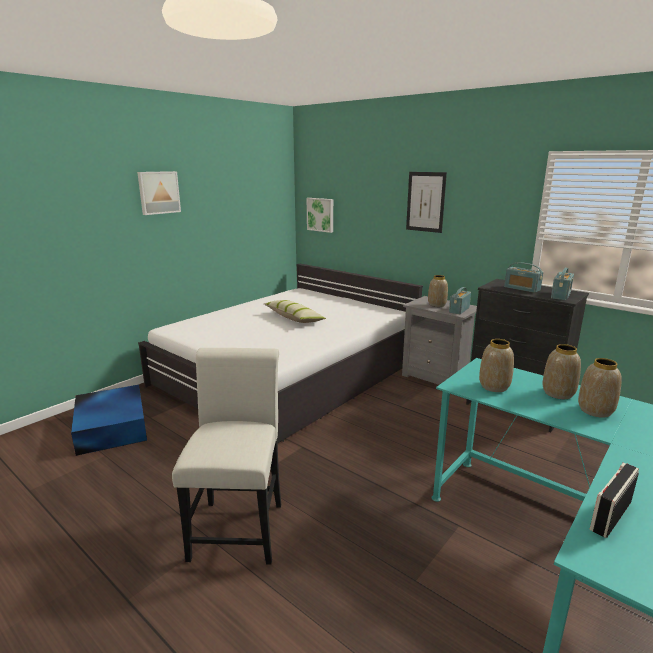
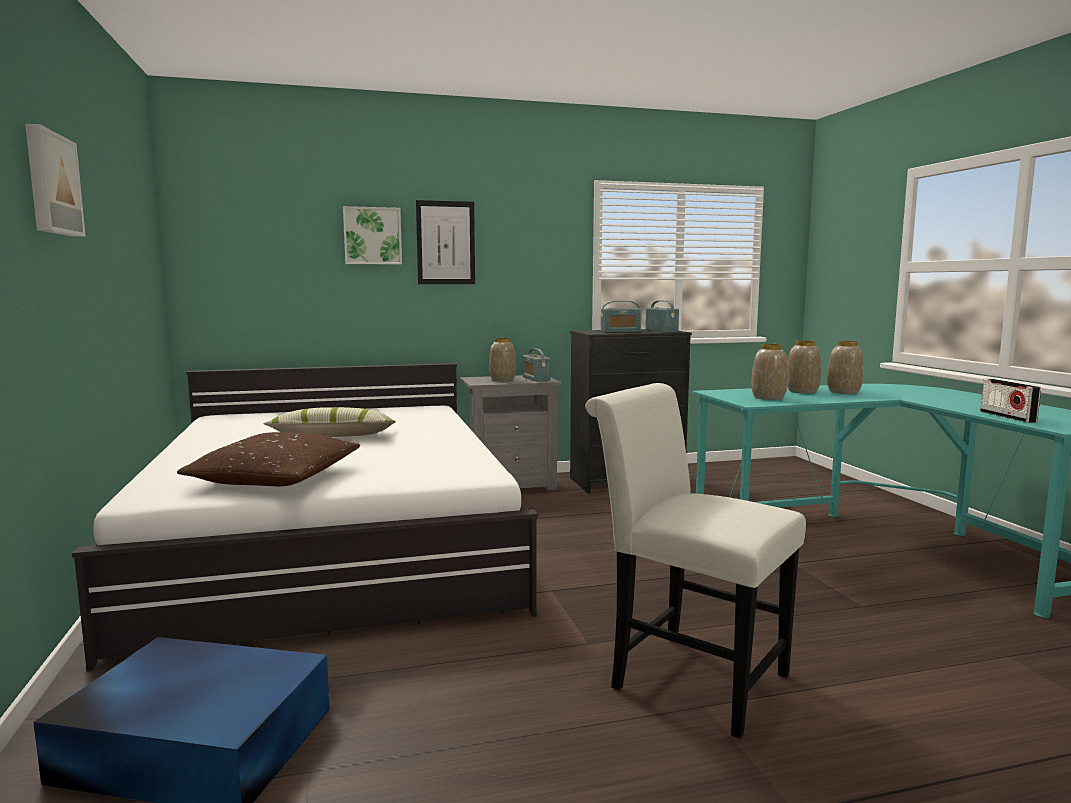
camera: 55 degrees left, 10 degrees down
(213, 334) = (275, 478): none -> brown pillow
(321, 214) = (237, 274): picture -> picture (372, 236)

